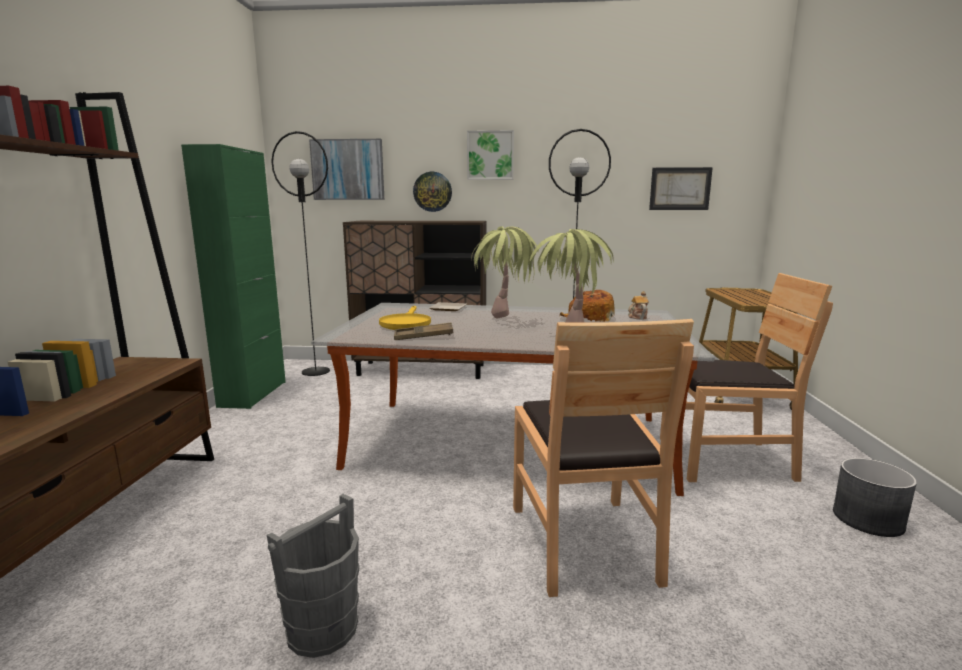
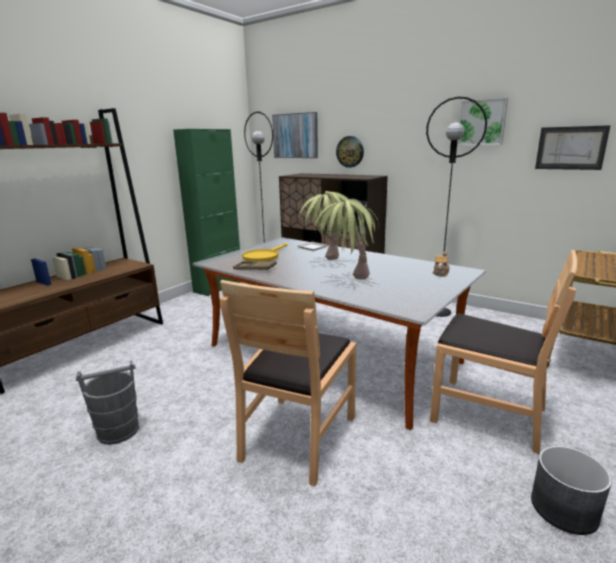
camera: 30 degrees right, 5 degrees up
(490, 155) = (393, 121): picture -> picture (481, 122)
(586, 317) = (396, 268): bread -> none

